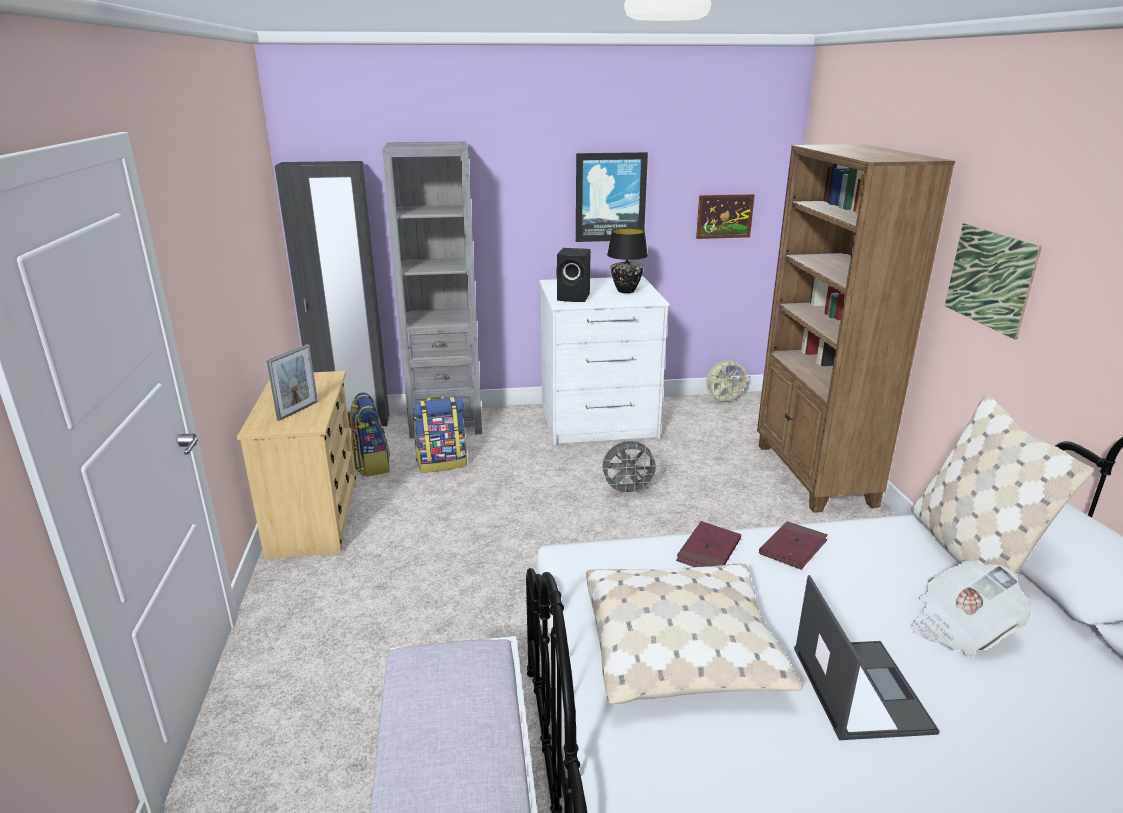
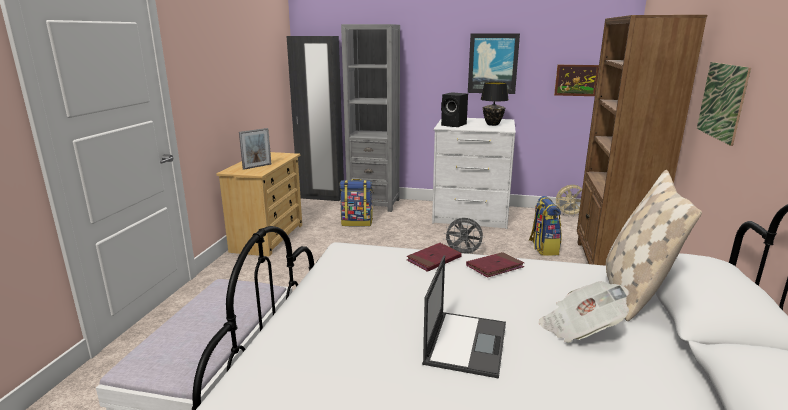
camera: 20 degrees right, 5 degrees down
(371, 464) = (316, 218): backpack -> backpack (543, 248)
(682, 648) = (366, 300): beige pillow -> none

